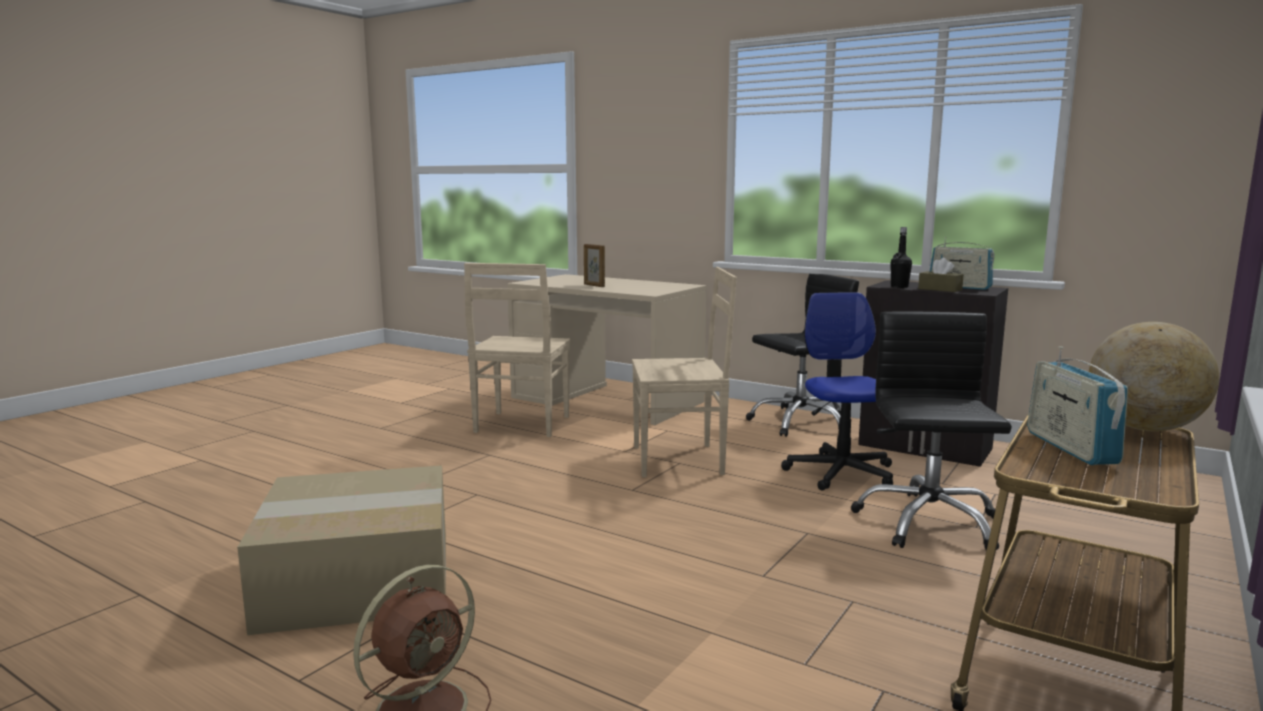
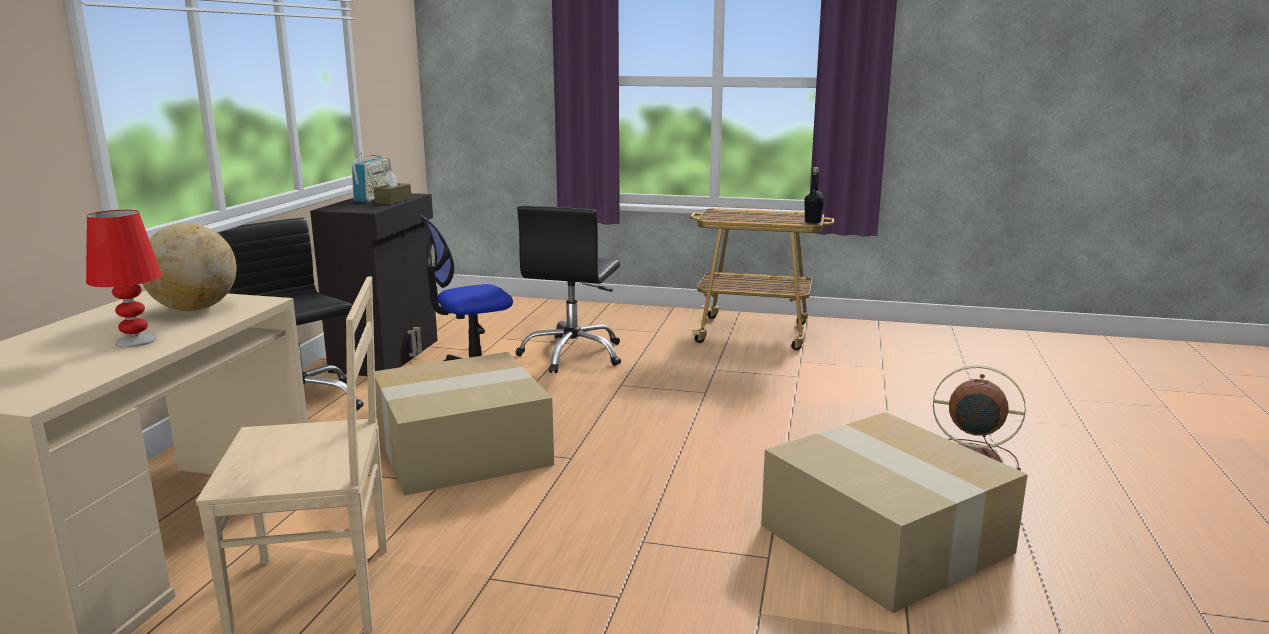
camera: 110 degrees left, 5 degrees up
(594, 285) = (136, 341): picture frame -> red table lamp
(681, 460) = (464, 448): beige chair -> cardboard box
(899, 286) = (375, 207): black bottle -> black bottle (812, 222)
(927, 522) = (573, 354): black office chair -> black office chair turned 60 degrees counterclockwise
(1070, 447) = (767, 218): radio -> none
(1144, 429) = (718, 211): globe -> globe (195, 309)

